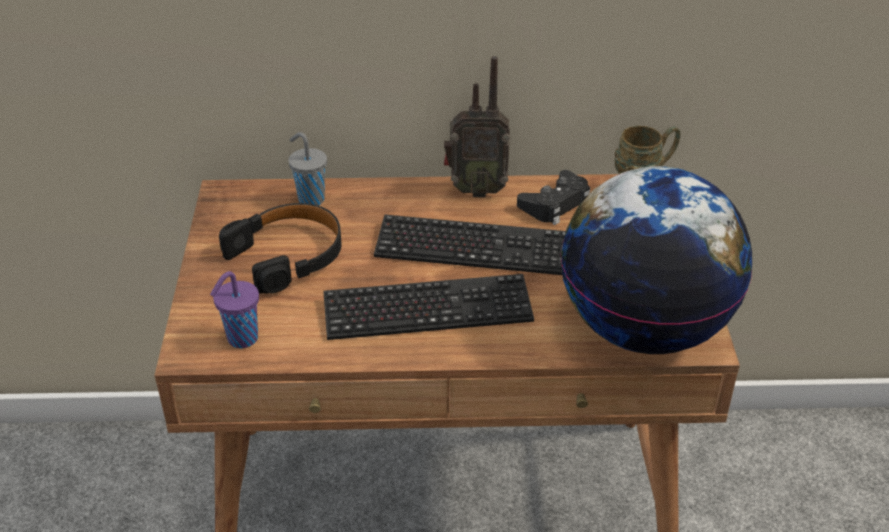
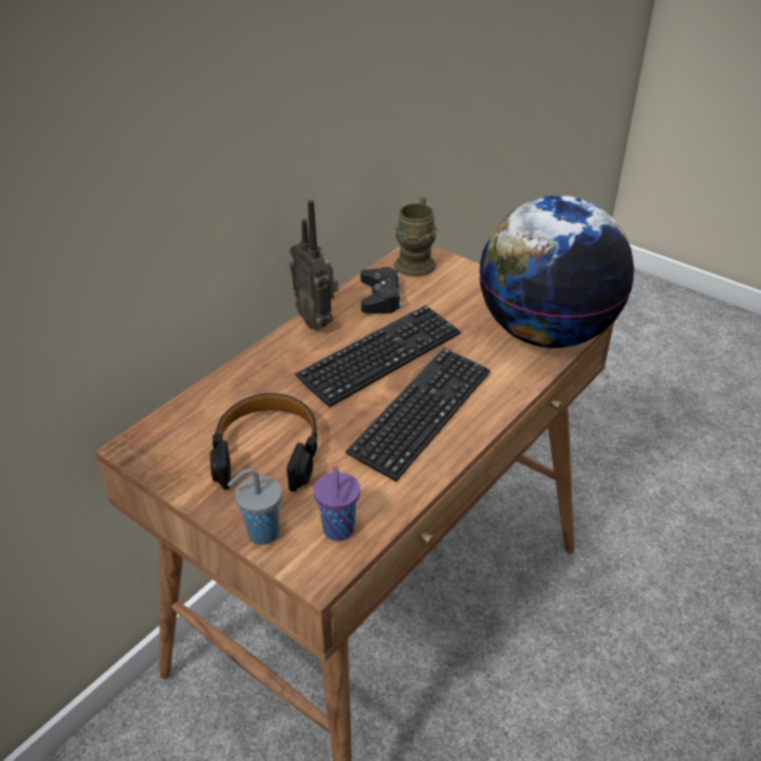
camera: 50 degrees left, 0 degrees up
(310, 199) = (212, 403): grey cup -> grey cup (261, 533)
(475, 189) = (317, 320): radio -> radio turned 105 degrees clockwise

